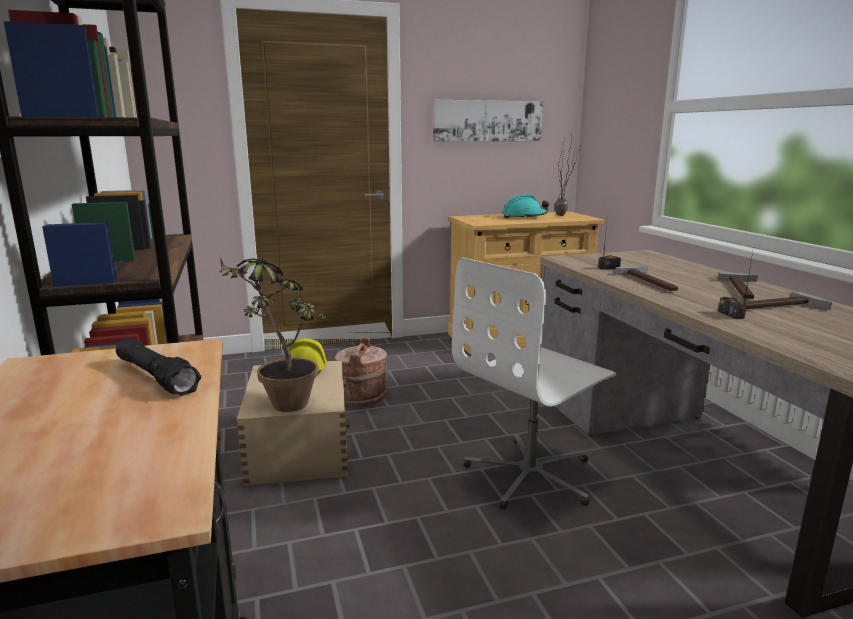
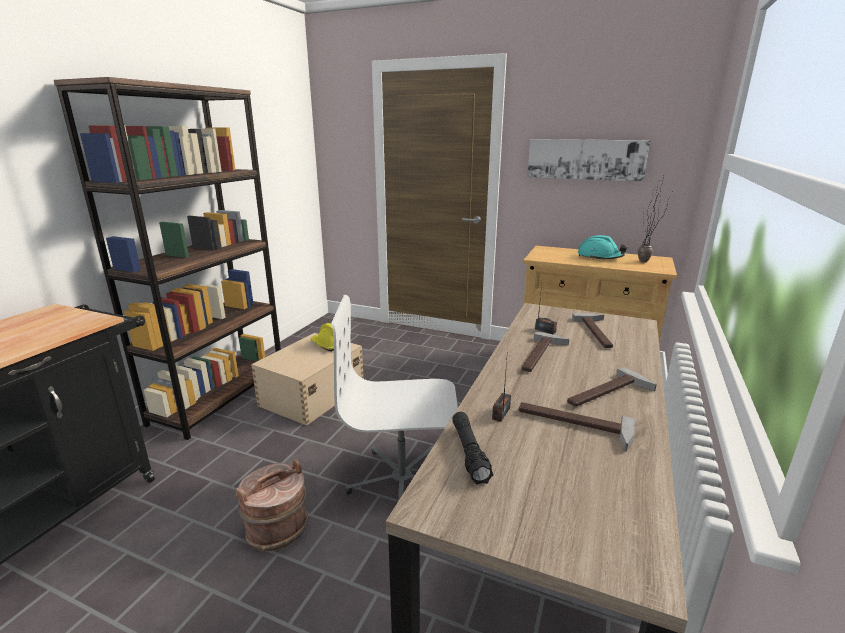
camera: 40 degrees right, 5 degrees up
(156, 377) = (50, 331): black flashlight -> black flashlight (469, 453)
(280, 401) = (285, 361): potted plant -> none
(362, 397) = (392, 376): brown bucket -> brown bucket (277, 528)
(641, 262) = (598, 332): none -> hammer

